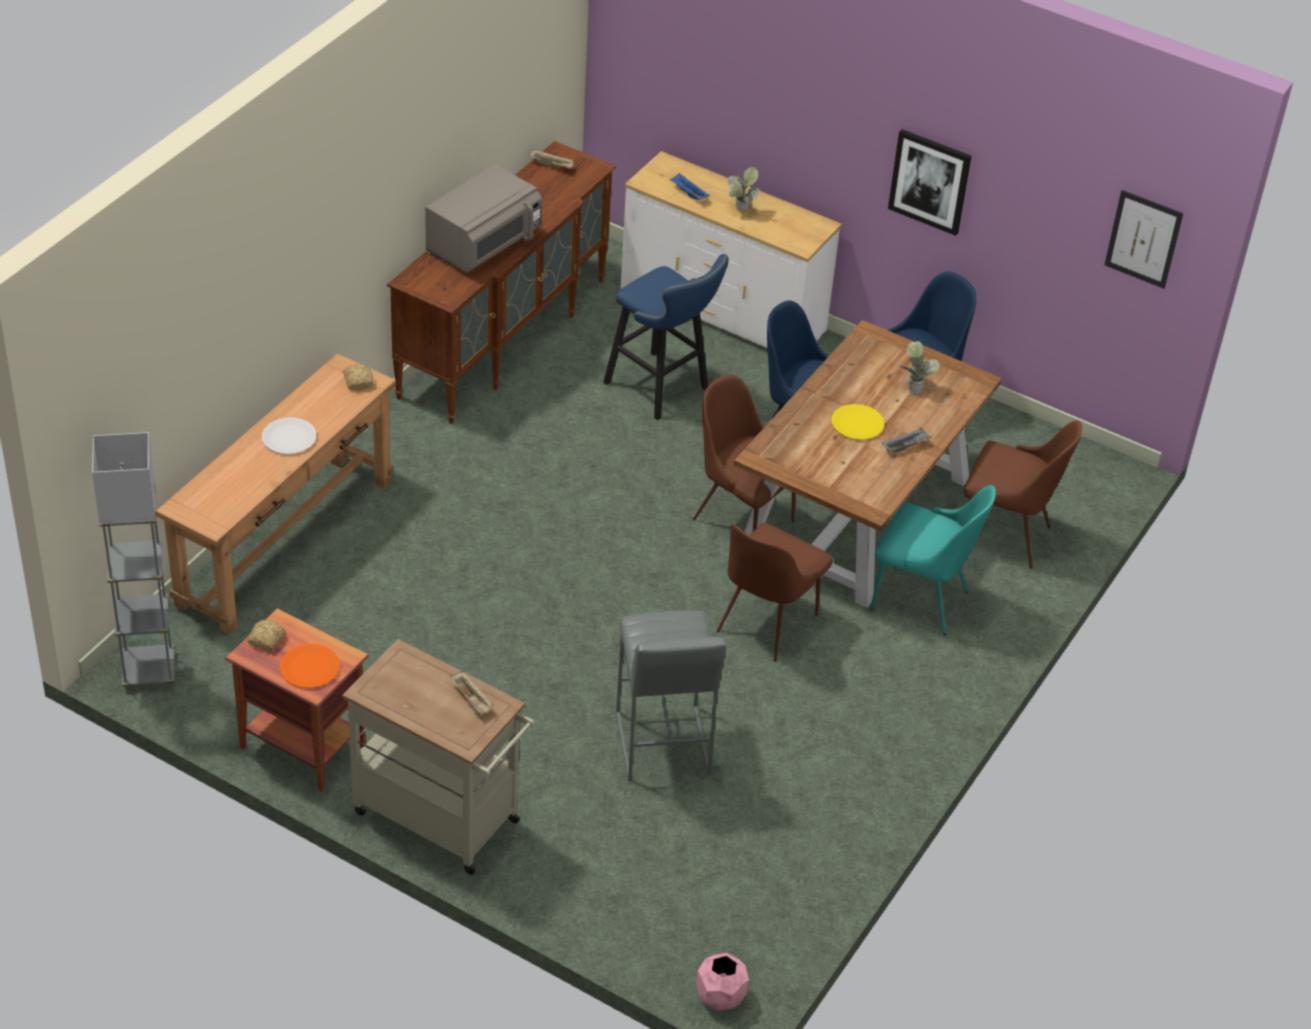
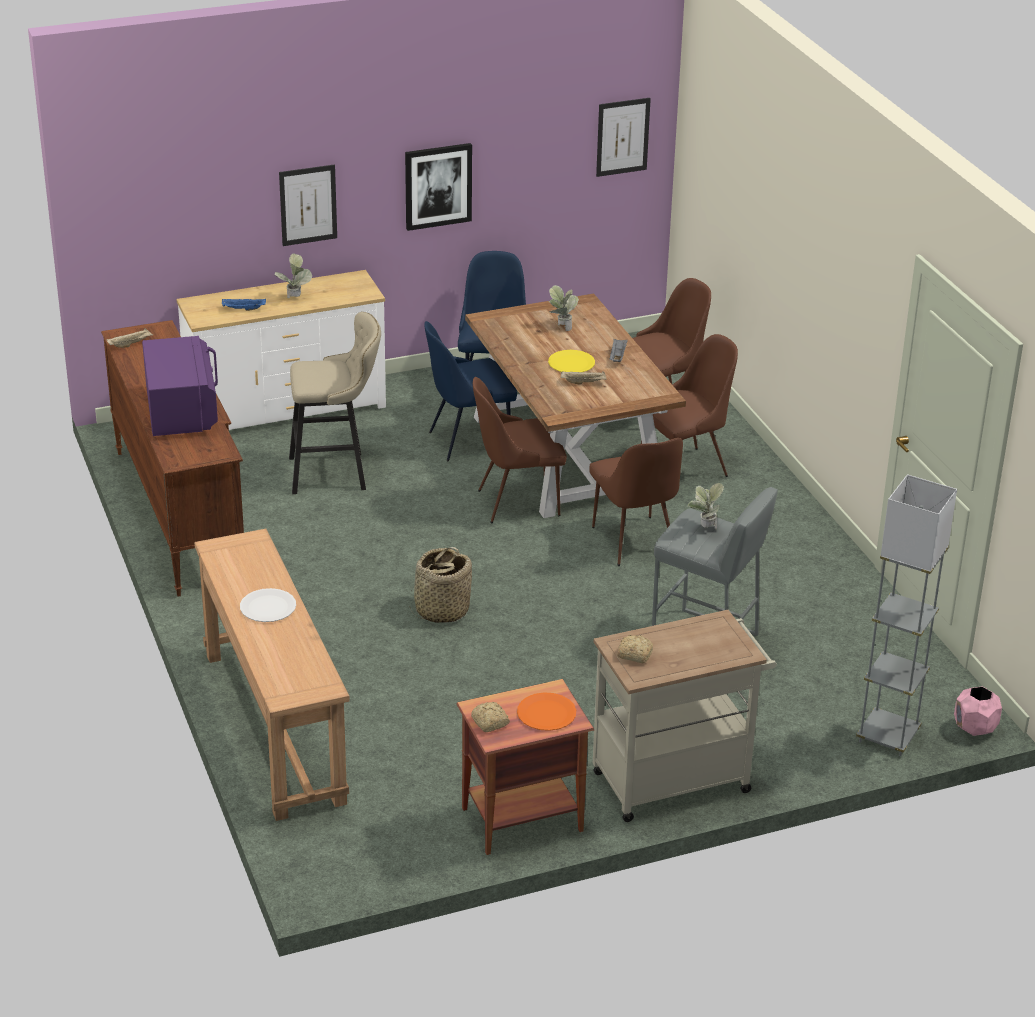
camera: 50 degrees left, 10 degrees down
(149, 671) = (339, 869): grey floor lamp -> grey floor lamp (887, 736)
(358, 381) = (244, 546): bread -> bread (634, 654)
(472, 700) = (700, 631): beige tray -> beige tray (584, 382)
(484, 245) = (182, 411): grey microwave -> purple microwave
(534, 555) = (441, 610): none -> basket
(664, 391) = (338, 473): blue stool -> beige stool
(672, 635) = (704, 528): none -> potted plant
(797, 129) = (308, 205): none -> picture
(920, 600) = (683, 470): turquoise chair -> brown chair

